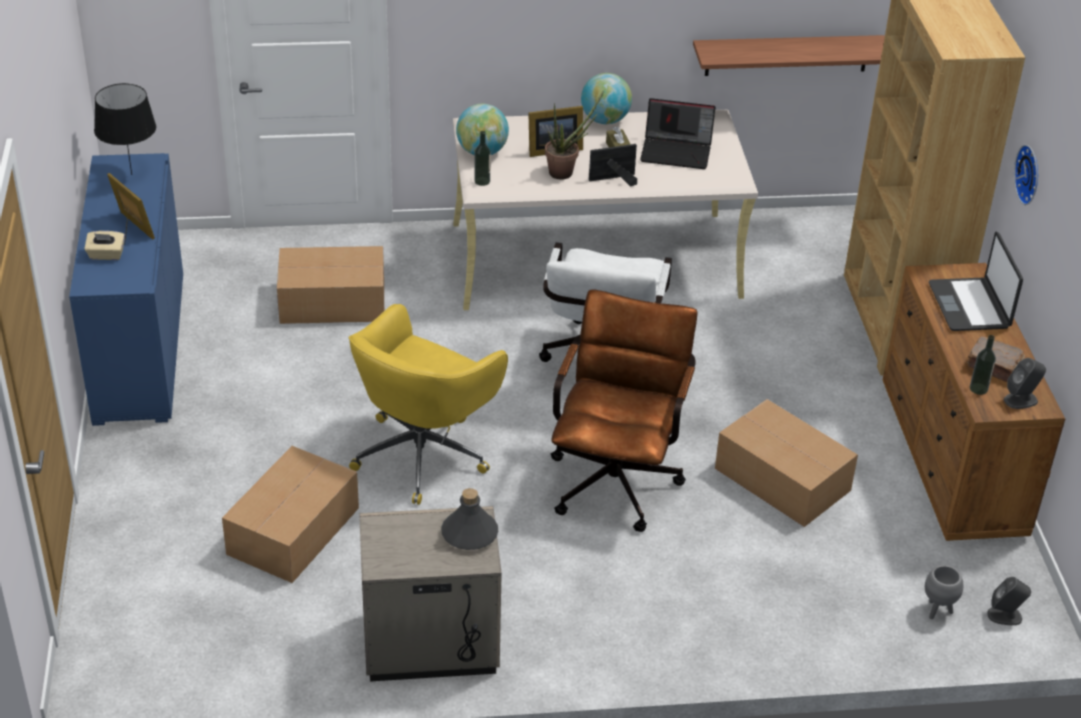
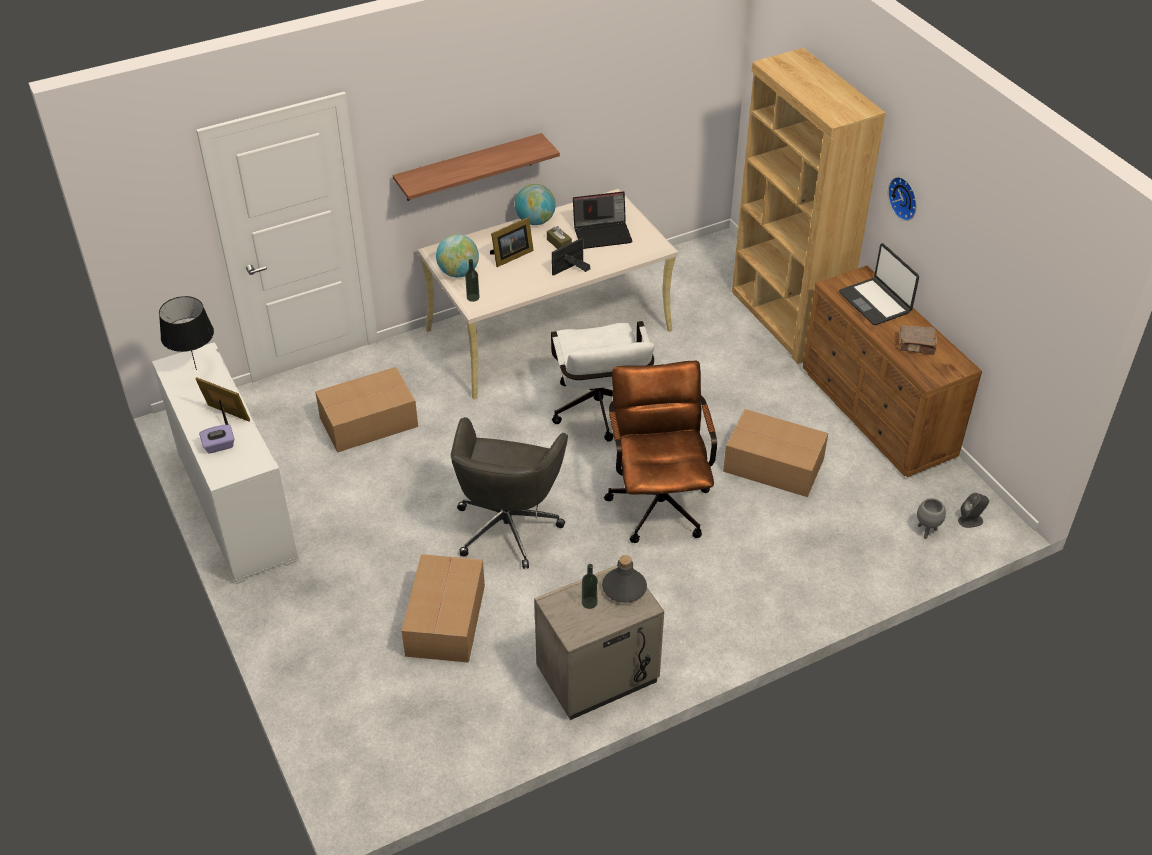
camera: 20 degrees left, 5 degrees up
(106, 255) = (219, 446): beige tissue box -> purple tissue box
(140, 347) = (236, 506): blue cabinet -> white cabinet
(423, 453) = (508, 525): yellow office chair -> grey office chair
(566, 172) = (531, 272): potted plant -> none
(787, 55) = (655, 136): shelf -> shelf (469, 167)
(978, 389) = (915, 365): bottle -> bottle (589, 602)
(1021, 400) = (947, 365): grey speaker -> none

